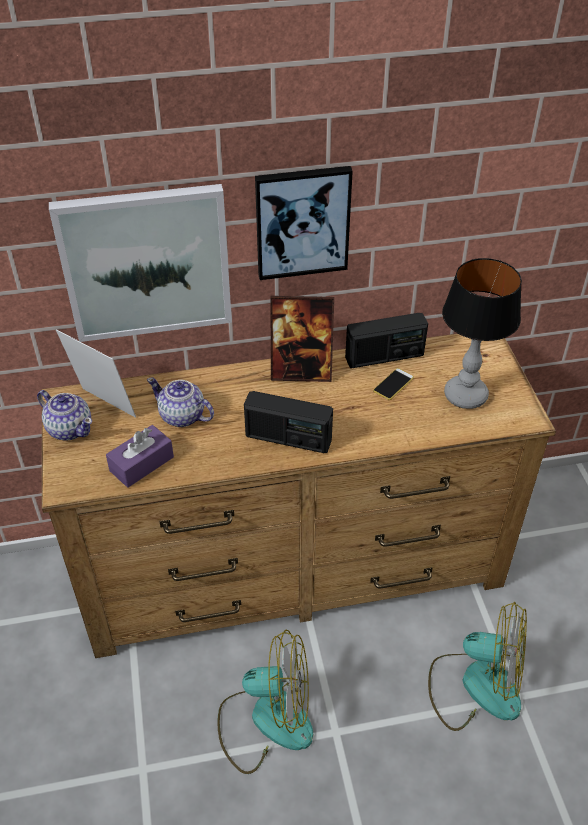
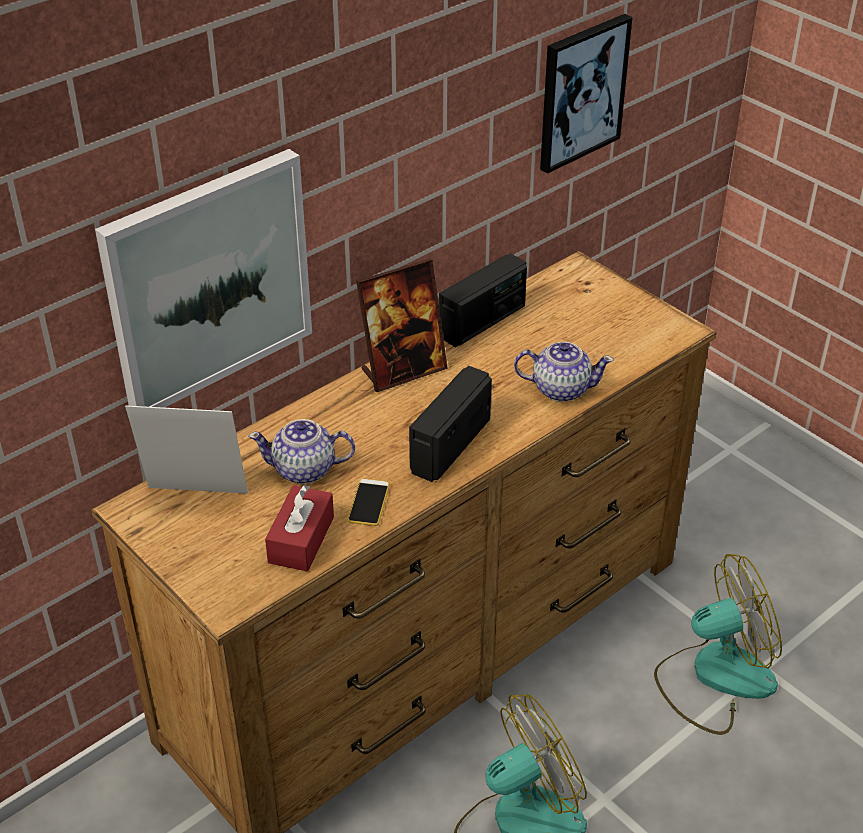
camera: 30 degrees left, 5 degrees down
(69, 428) = (173, 538): teapot -> teapot (560, 388)
(141, 464) = (301, 539): purple tissue box -> red tissue box
(288, 438) = (449, 445): radio -> radio turned 135 degrees clockwise
(302, 222) = (375, 175): picture -> picture (581, 92)
(393, 384) = (516, 347): phone -> phone (369, 503)
(465, 395) = (600, 330): table lamp -> none

